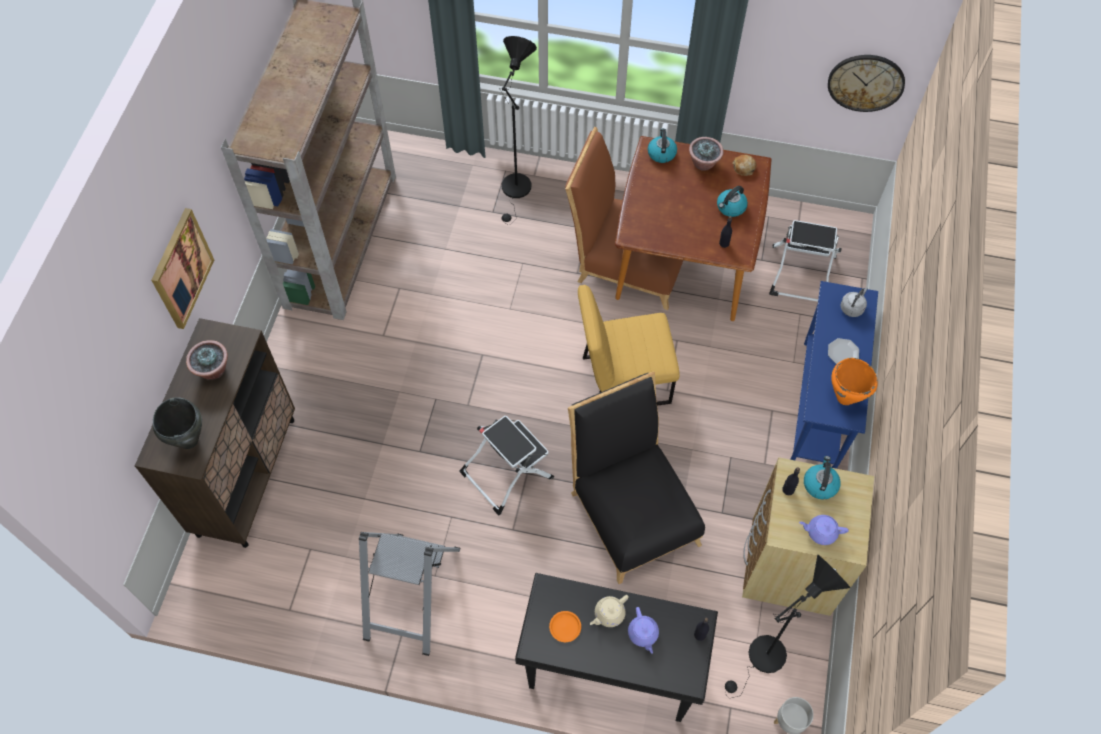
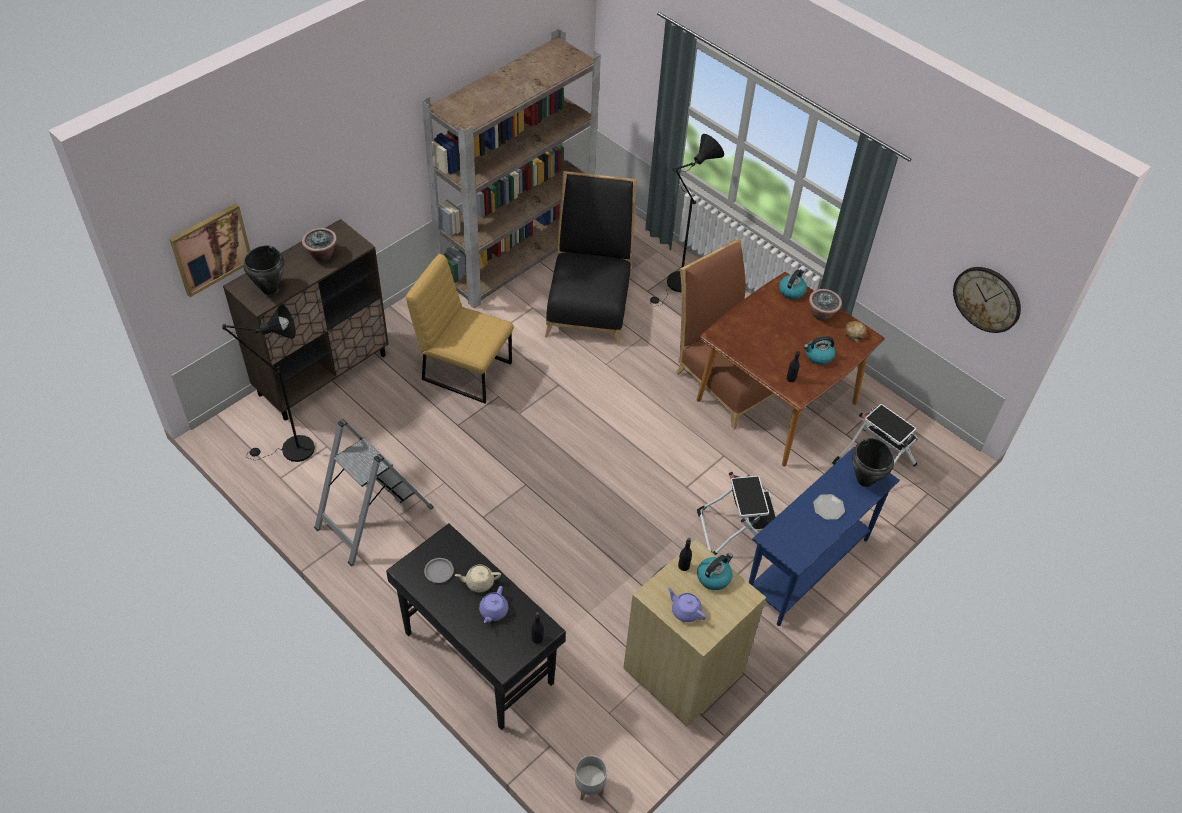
camera: 30 degrees right, 10 degrees down
(181, 268) = (340, 168): picture -> picture (211, 249)
(507, 471) = (511, 474): step ladder -> step ladder (736, 530)
(564, 627) = (438, 571): orange plate -> grey plate
(623, 380) = (655, 460): yellow chair -> yellow chair (464, 369)
(631, 510) = (586, 556): black chair -> black chair (589, 304)
(762, 660) = (605, 728): black floor lamp -> black floor lamp (291, 450)
(845, 397) = (803, 540): orange cooking pot -> none
(852, 307) = (865, 480): grey kettle -> black cooking pot

